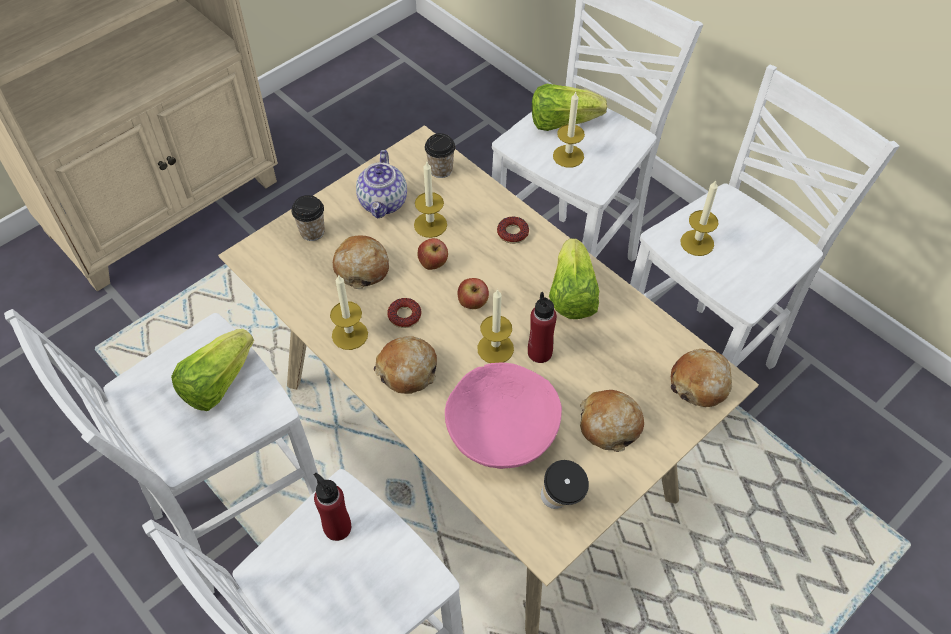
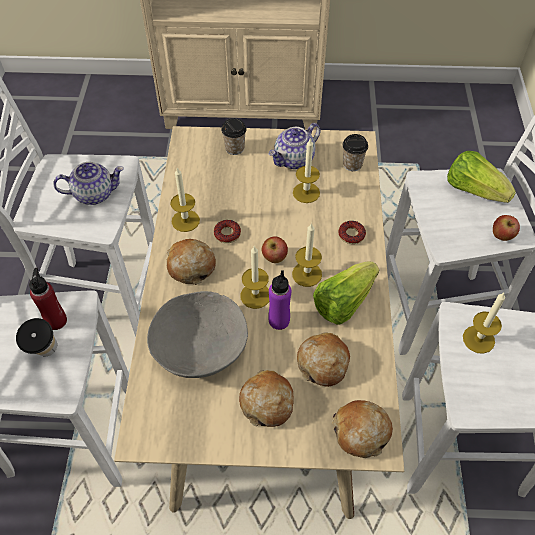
camera: 45 degrees right, 0 degrees up
(217, 382) = (94, 194): lettuce -> teapot
(361, 268) = (237, 188): bread -> bread (323, 363)
(433, 264) = (279, 217): apple -> apple (501, 236)
(502, 431) = (200, 347): pink bowl -> grey bowl
(540, 353) = (279, 320): red bottle -> purple bottle
(561, 503) = (180, 421): cup -> cup (46, 354)
(568, 156) = (451, 214): candle -> candle (307, 274)

